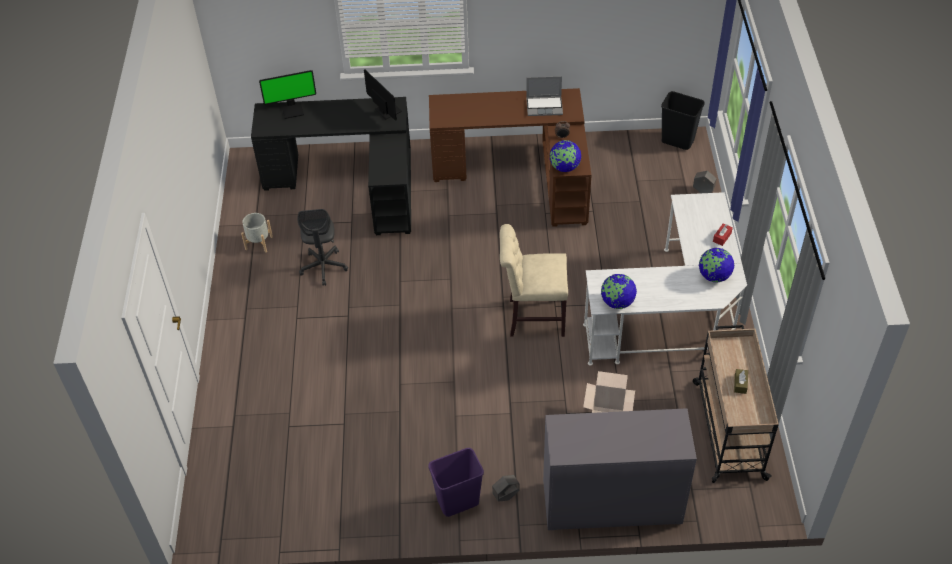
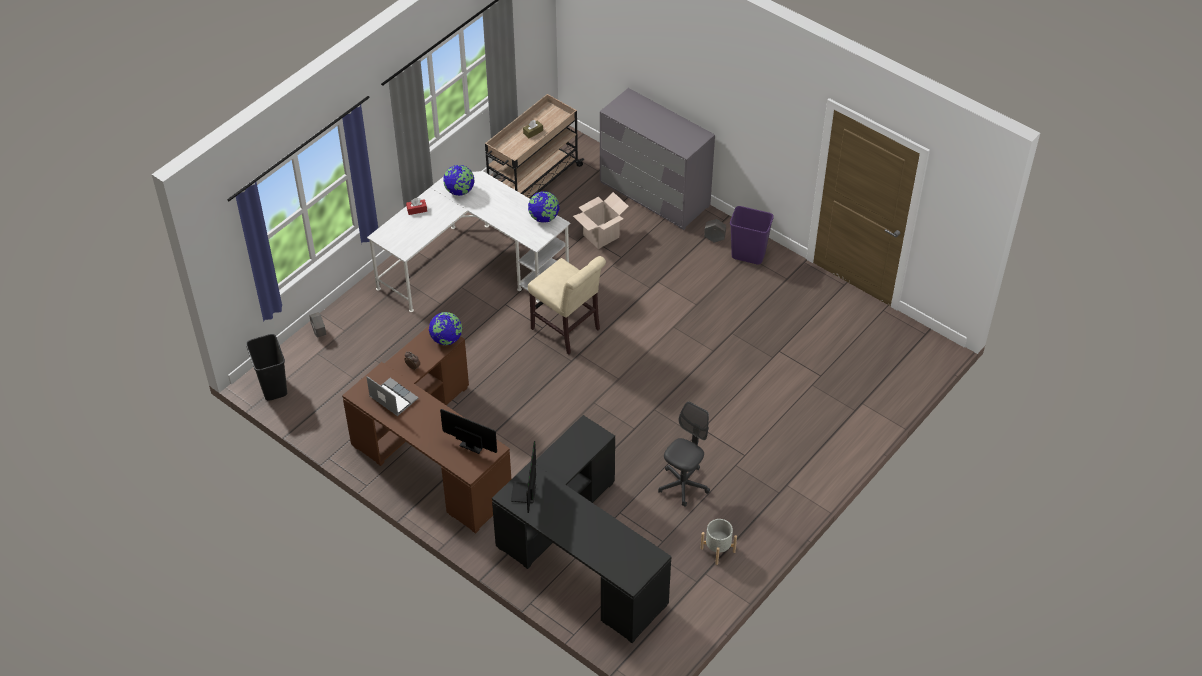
camera: 140 degrees left, 0 degrees up
(292, 110) = (605, 559): monitor -> monitor (473, 443)

